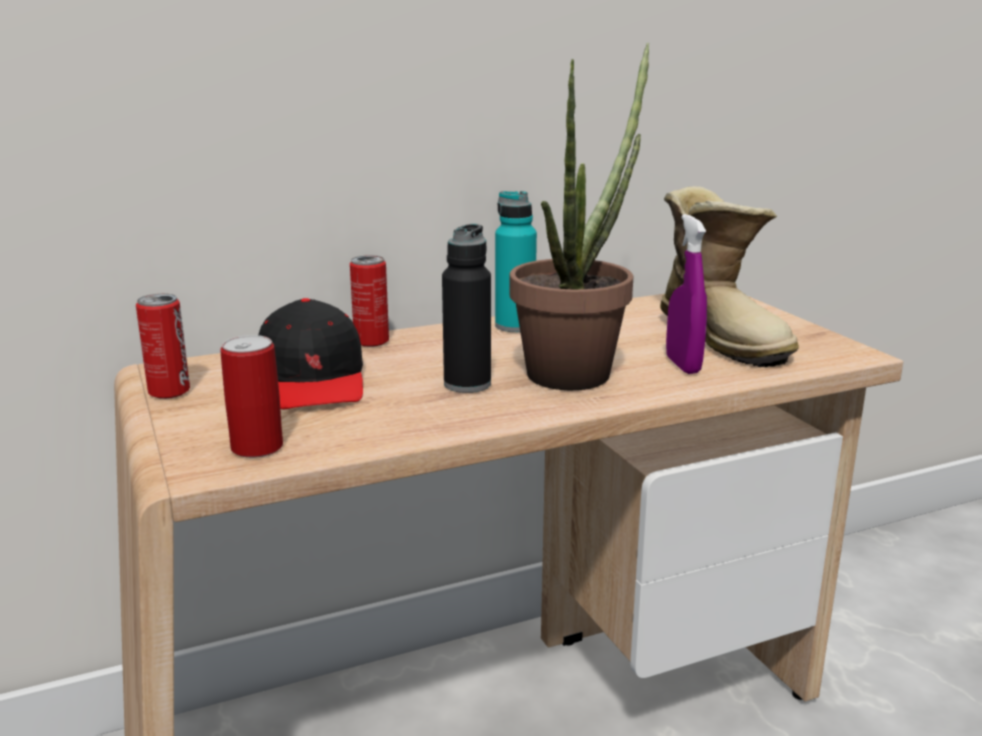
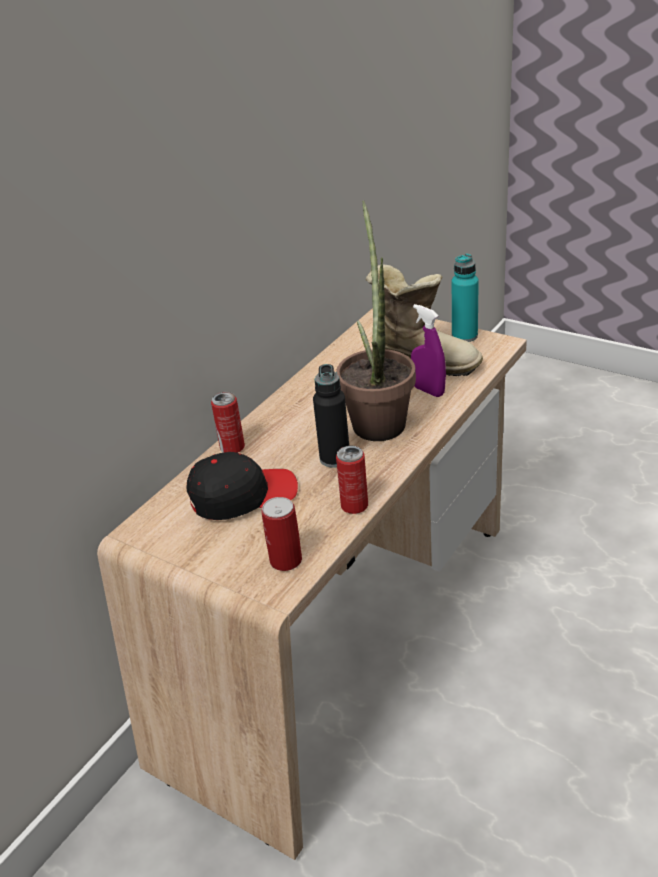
camera: 30 degrees left, 15 degrees up
(169, 392) = (170, 547): can -> can (354, 506)
(314, 379) = (242, 495): black cap -> black cap turned 60 degrees counterclockwise
(515, 326) = (300, 396): turquoise bottle -> turquoise bottle (464, 336)

